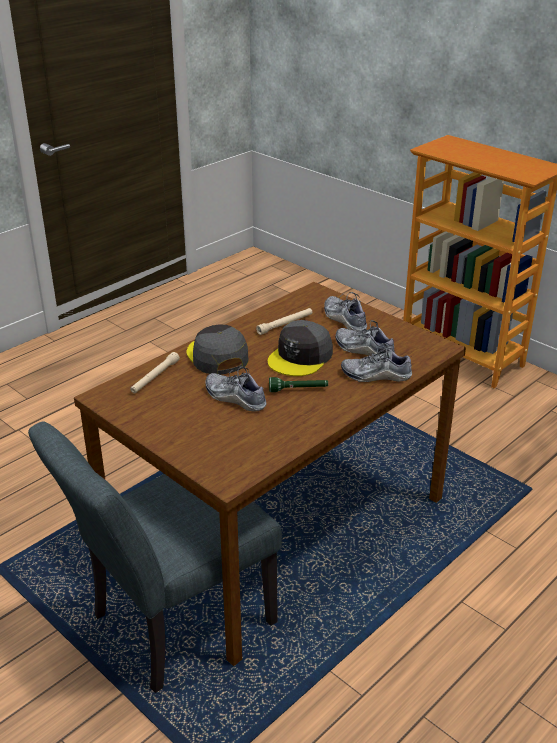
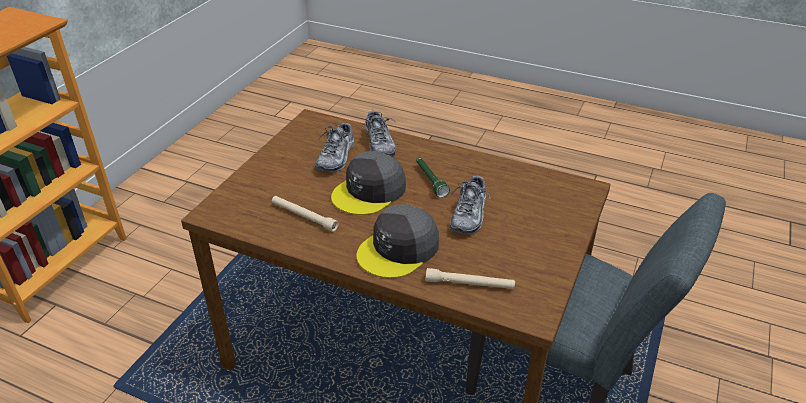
camera: 110 degrees left, 5 degrees up
(301, 357) = (369, 191): grey cap -> grey cap turned 120 degrees clockwise
(344, 319) = (277, 179): shoe -> none

